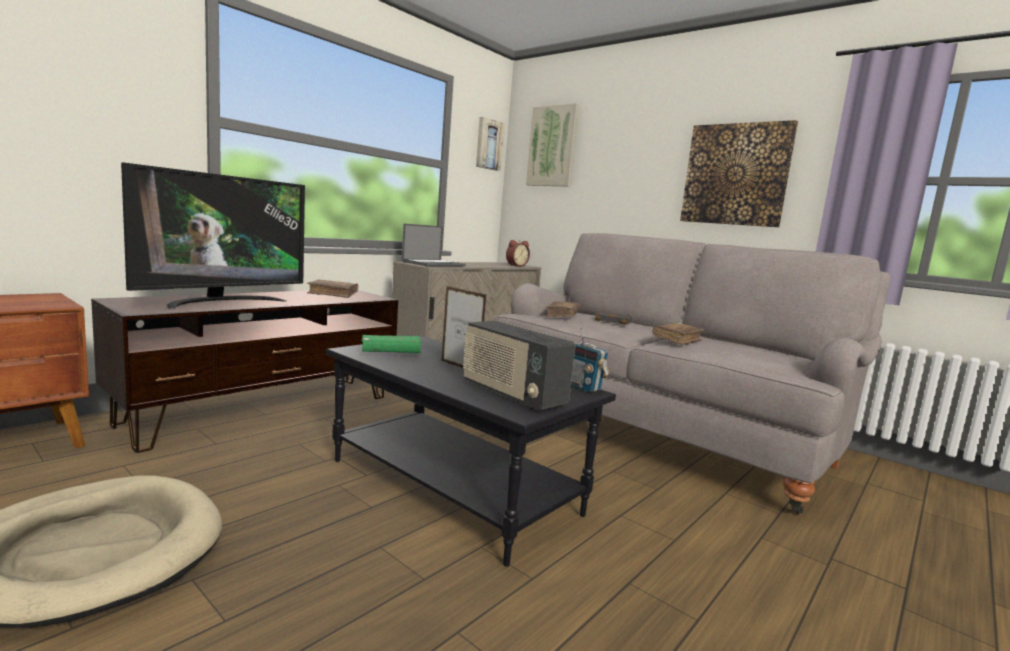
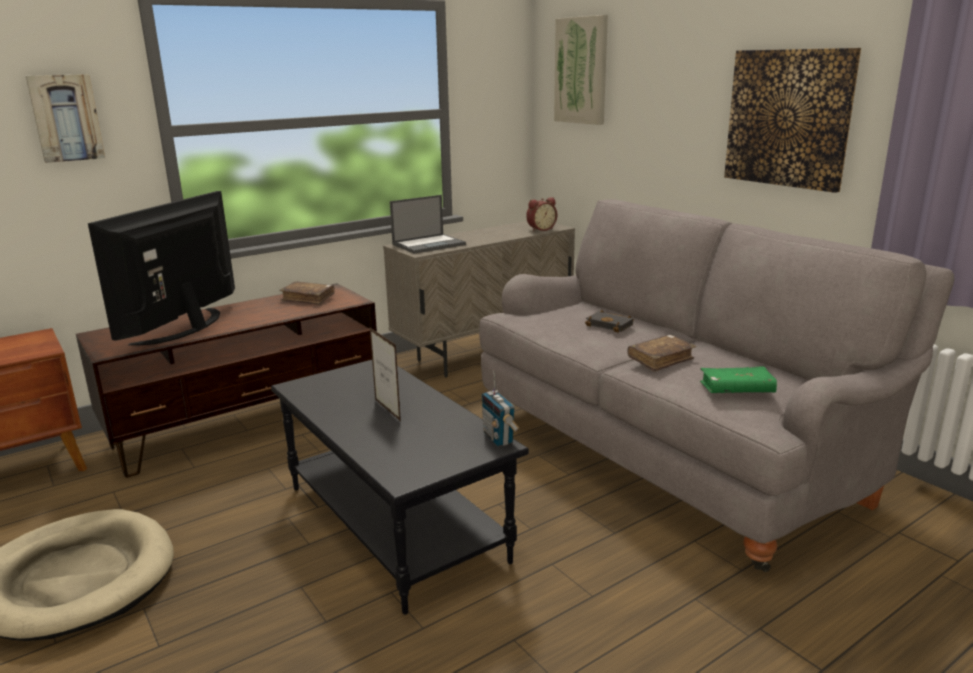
camera: 15 degrees right, 10 degrees up
(222, 302) = (188, 328): television -> television turned 150 degrees clockwise
(391, 353) = (330, 389): green book -> green book (736, 390)
(488, 144) = (504, 73): picture -> picture (66, 118)
(511, 394) = (412, 452): radio -> none
(562, 315) = (552, 318): brown book -> none

